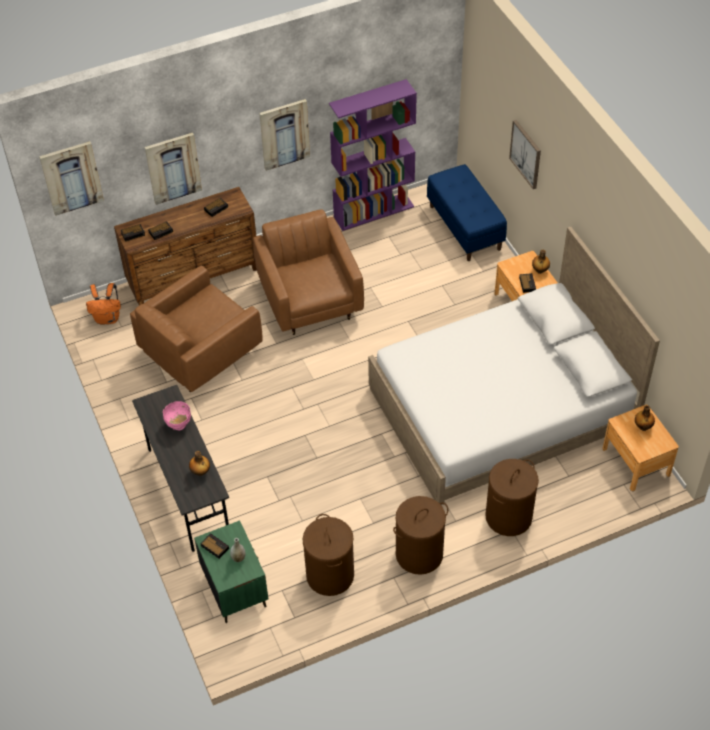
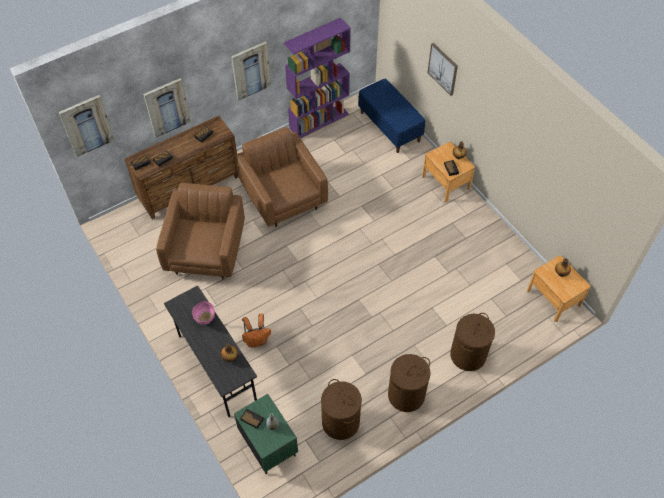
camera: 10 degrees left, 5 degrees up
(108, 318) = (128, 230): orange backpack -> orange backpack (257, 340)
(201, 353) = (206, 250): brown armchair -> brown armchair turned 150 degrees clockwise
(502, 408) = (445, 267): white bed -> none

